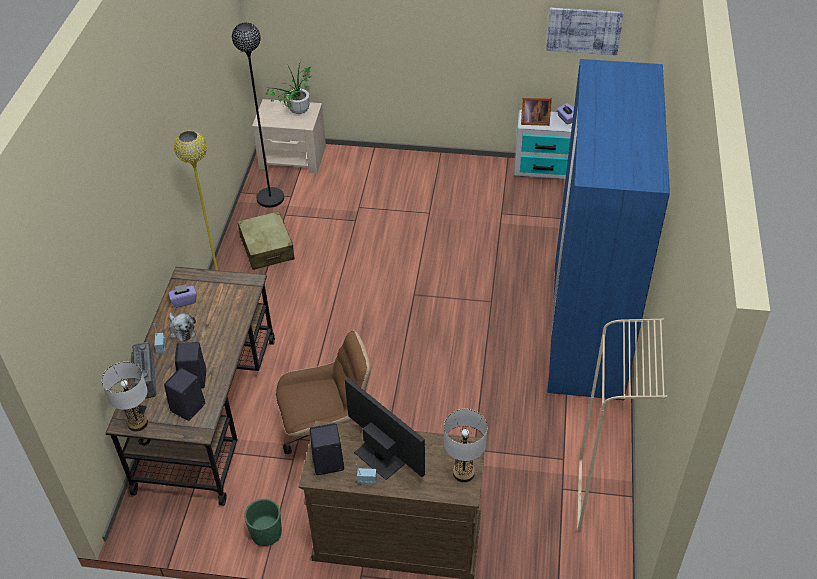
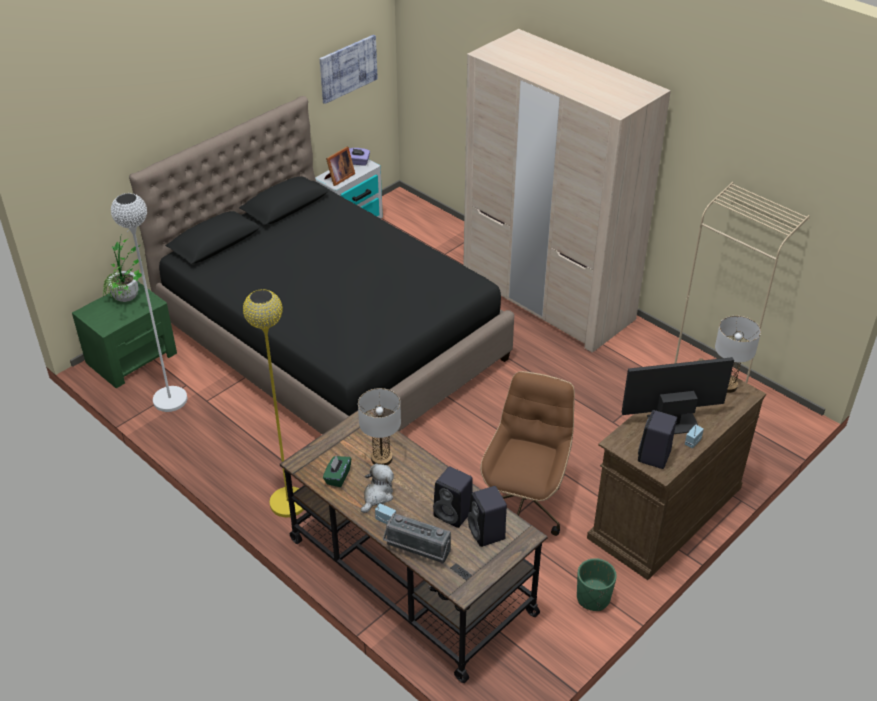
camera: 55 degrees left, 5 degrees down
(138, 423) = (474, 578): table lamp -> table lamp (382, 458)
(181, 330) = (377, 495): plush toy -> plush toy turned 60 degrees counterclockwise
(184, 301) = (337, 477): purple tissue box -> green tissue box
(267, 248) = (237, 434): beige suitcase -> none
(270, 198) = (170, 400): black floor lamp -> white floor lamp
(293, 157) = (132, 357): beige nightstand -> green nightstand
(405, 236) = (331, 340): none -> black bed
(587, 328) = (547, 298): blue wardrobe -> beige wardrobe

